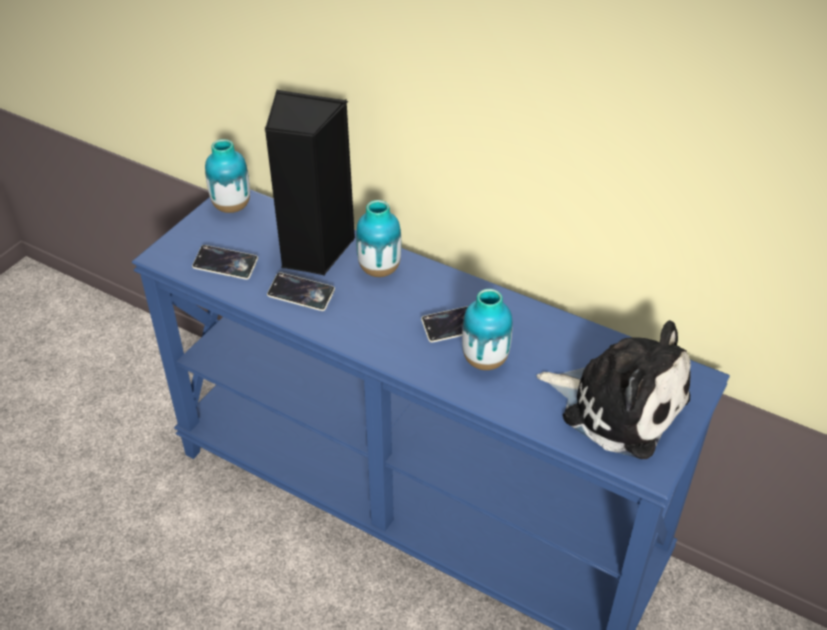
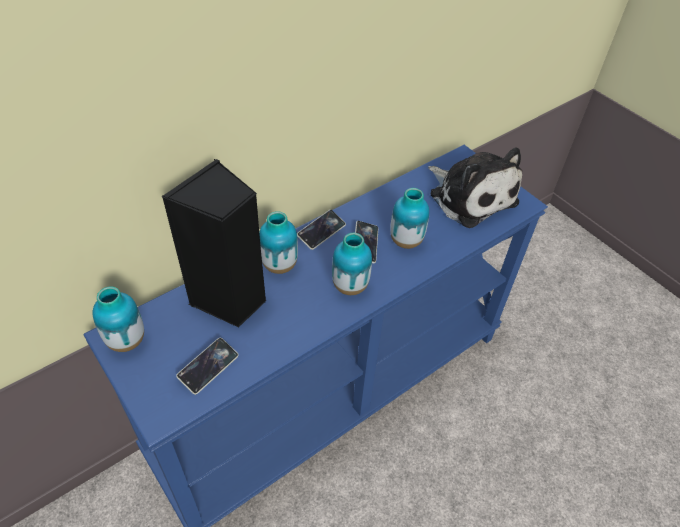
camera: 70 degrees left, 5 degrees up
(301, 295) = (280, 324): phone -> phone (321, 232)
(382, 332) = (350, 286): none -> vase
(618, 404) = (470, 196): plush toy -> plush toy turned 90 degrees clockwise

